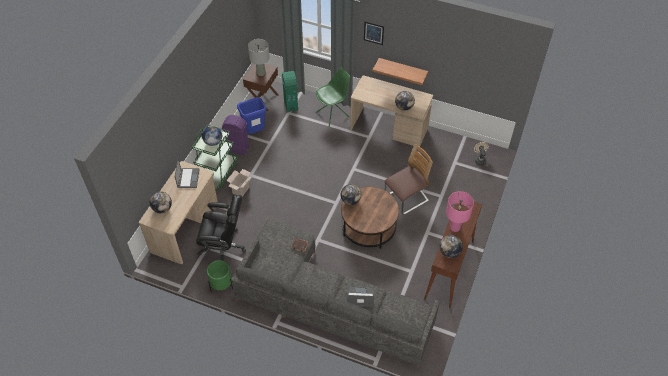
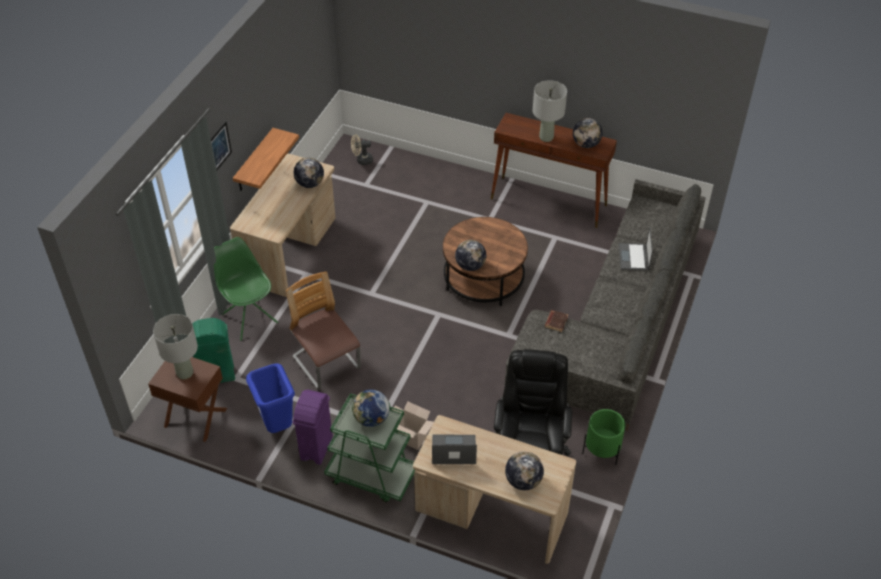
camera: 90 degrees left, 5 degrees down
(406, 199) = (431, 237): chair -> chair (326, 363)
(455, 228) = (546, 137): pink table lamp -> grey table lamp

